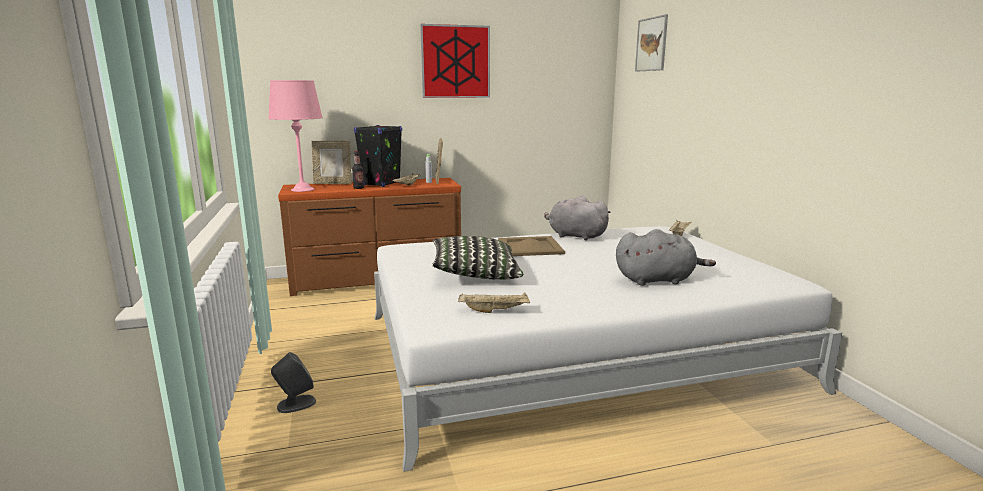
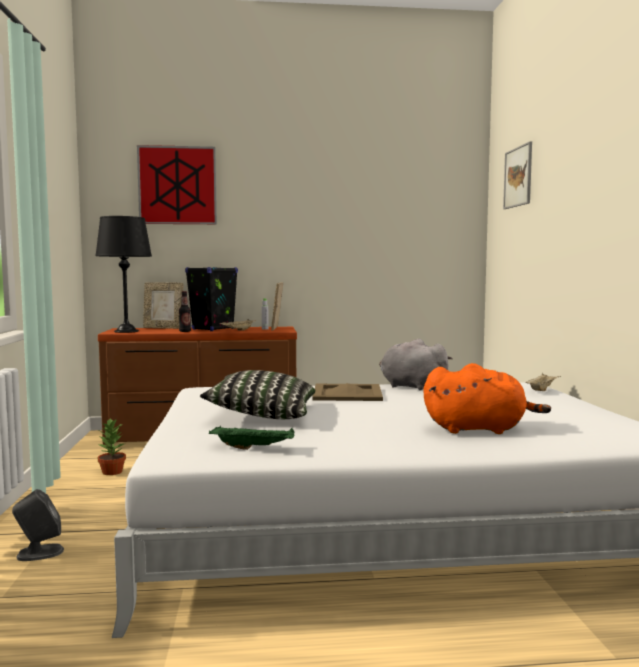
camera: 10 degrees right, 10 degrees down
(302, 189) = (126, 331): pink table lamp -> black table lamp
(314, 321) = (112, 472): none -> potted plant
(455, 62) = (302, 202): picture -> picture (177, 185)
(495, 310) = (254, 448): beige tray -> green tray
(657, 280) = (478, 429): grey plush toy -> orange plush toy

